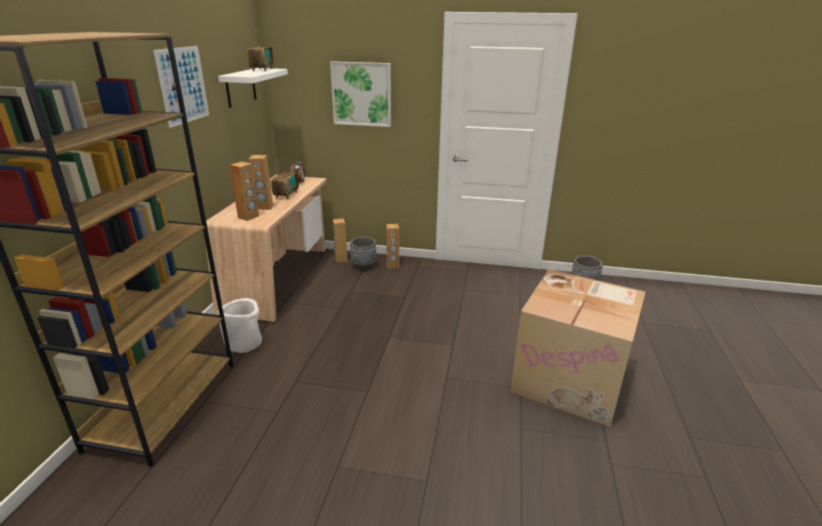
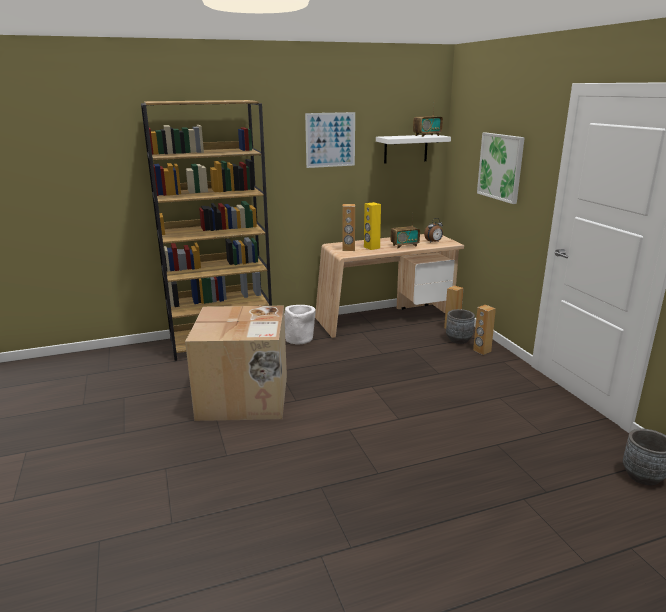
camera: 60 degrees right, 5 degrees down
(264, 207) = (371, 247): brown speaker -> yellow speaker
(571, 379) = (426, 504): cardboard box -> cardboard box (245, 397)

